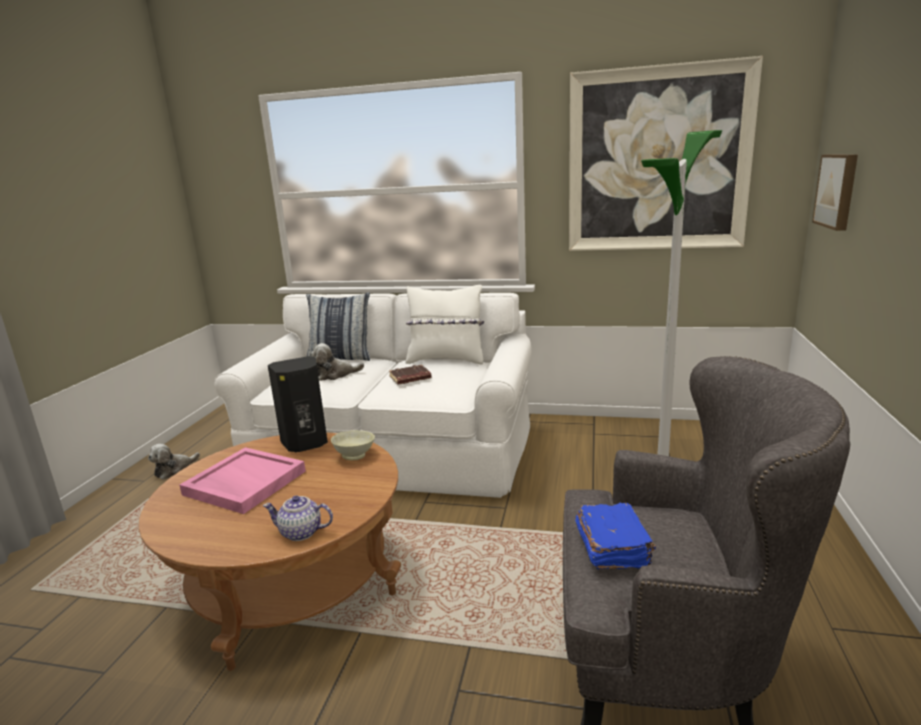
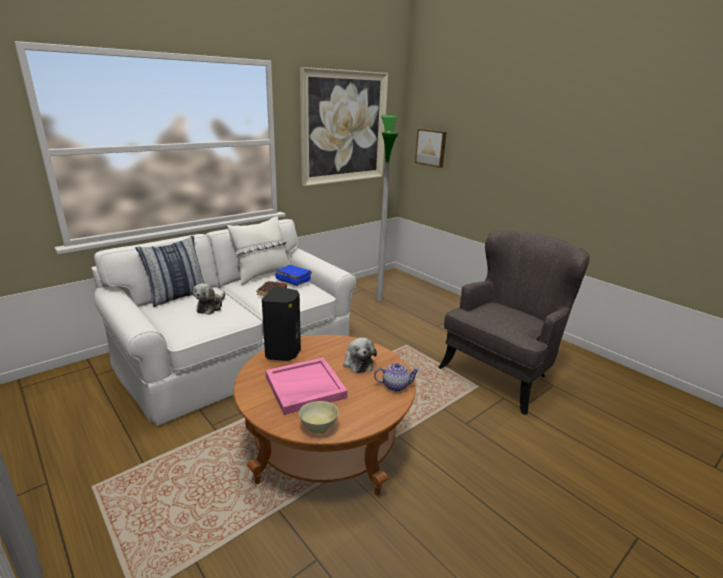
camera: 55 degrees left, 5 degrees up
(174, 470) = (63, 458): plush toy -> plush toy (357, 362)
(301, 532) = (395, 385): teapot -> teapot turned 135 degrees counterclockwise
(355, 456) = (330, 344): beige bowl -> beige bowl (319, 426)
(612, 548) = (505, 323): blue book -> blue book (293, 281)

